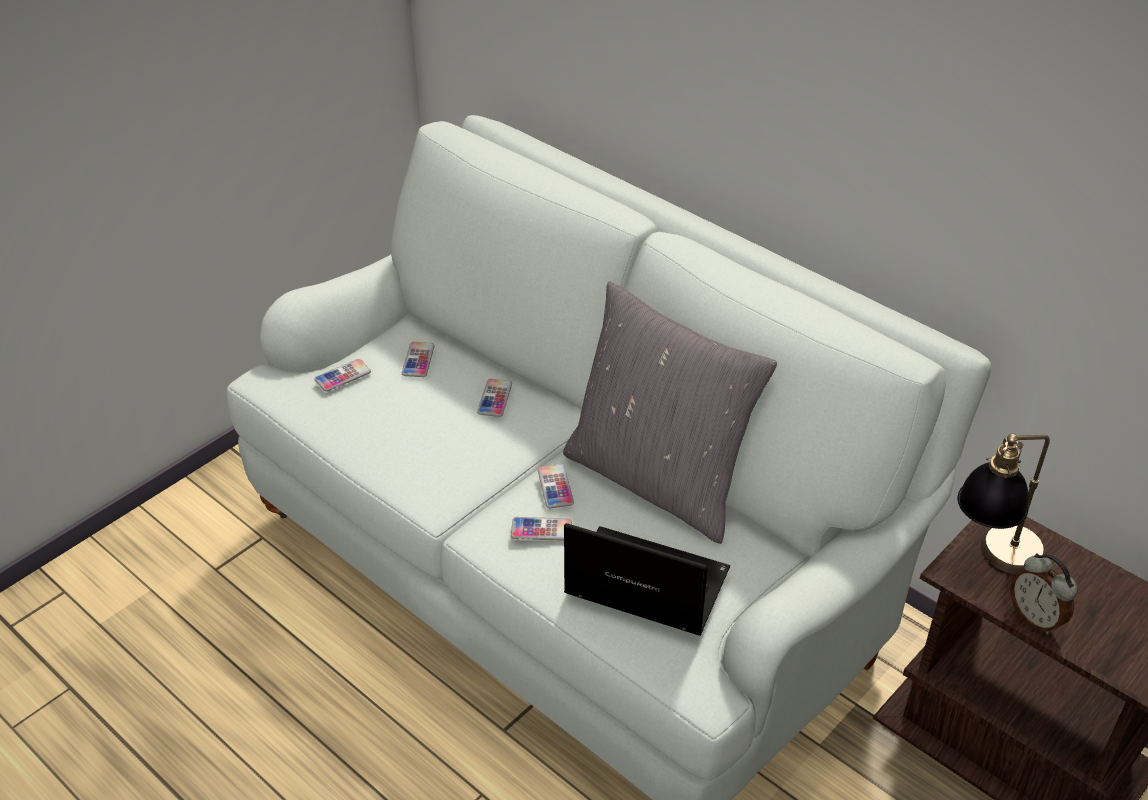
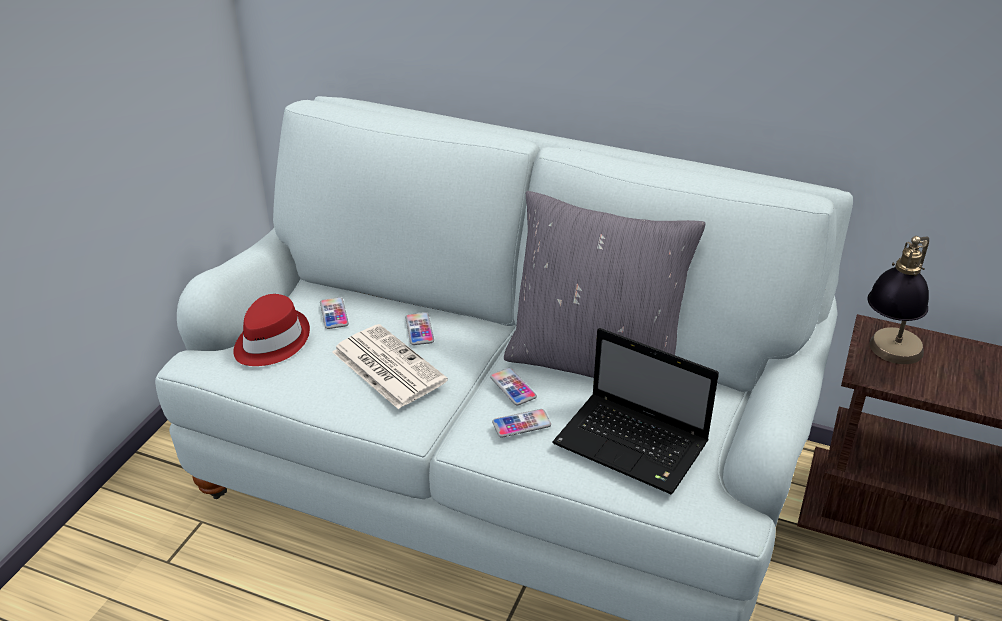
camera: 20 degrees left, 5 degrees down
(343, 376) = (270, 341): phone -> red hat
(440, 432) = (386, 366): none -> newspaper
(643, 584) = (634, 445): laptop -> laptop turned 150 degrees counterclockwise
(1035, 618) = (945, 392): alarm clock -> none

